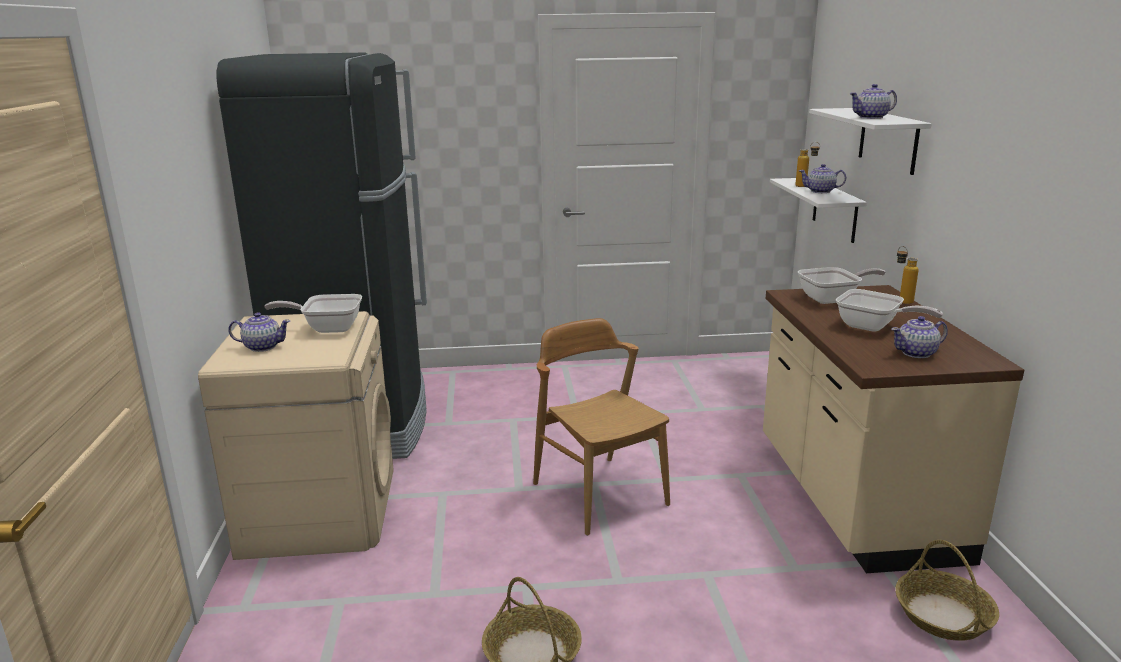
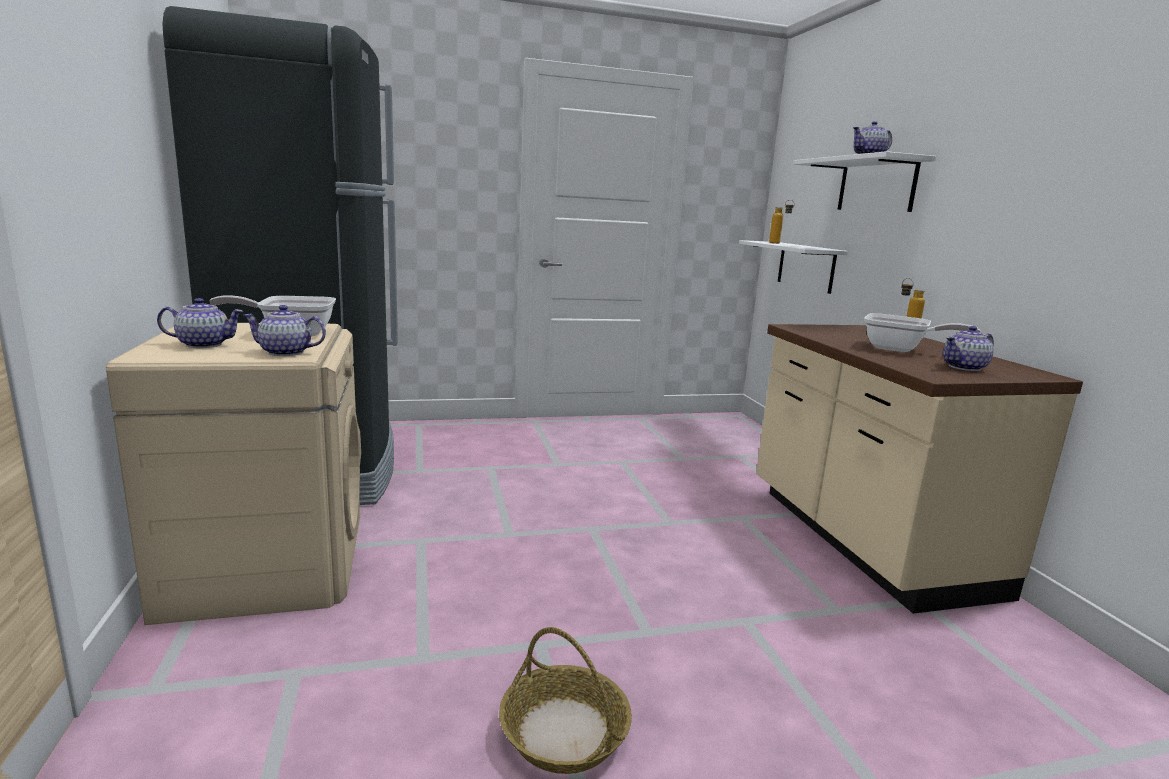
camera: 10 degrees left, 5 degrees down
(599, 494) = (601, 538): brown chair -> none
(821, 191) = (797, 245): teapot -> teapot (286, 352)
(833, 299) = (839, 331): frying pan -> none
(943, 616) = (1015, 657): basket -> none

